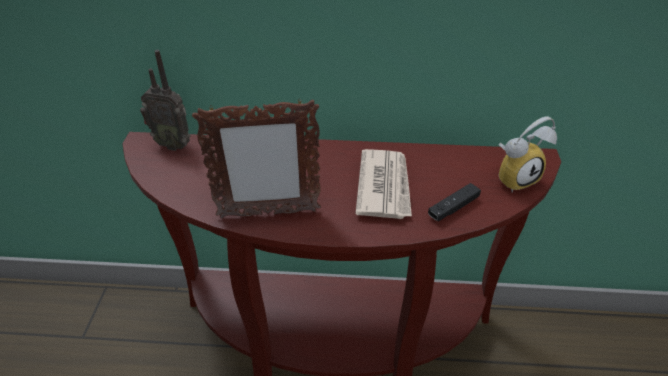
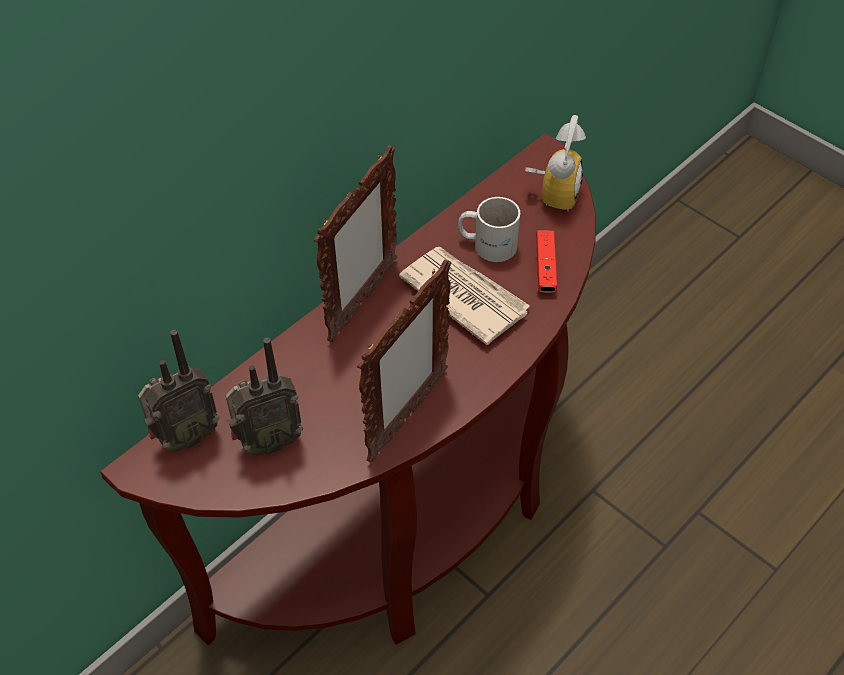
camera: 50 degrees left, 10 degrees up
(197, 172) = (267, 442): none -> radio
(330, 151) = (361, 302): none -> picture frame
(436, 173) = (487, 243): none -> white mug
(453, 208) = (545, 267): black game controller -> red game controller

